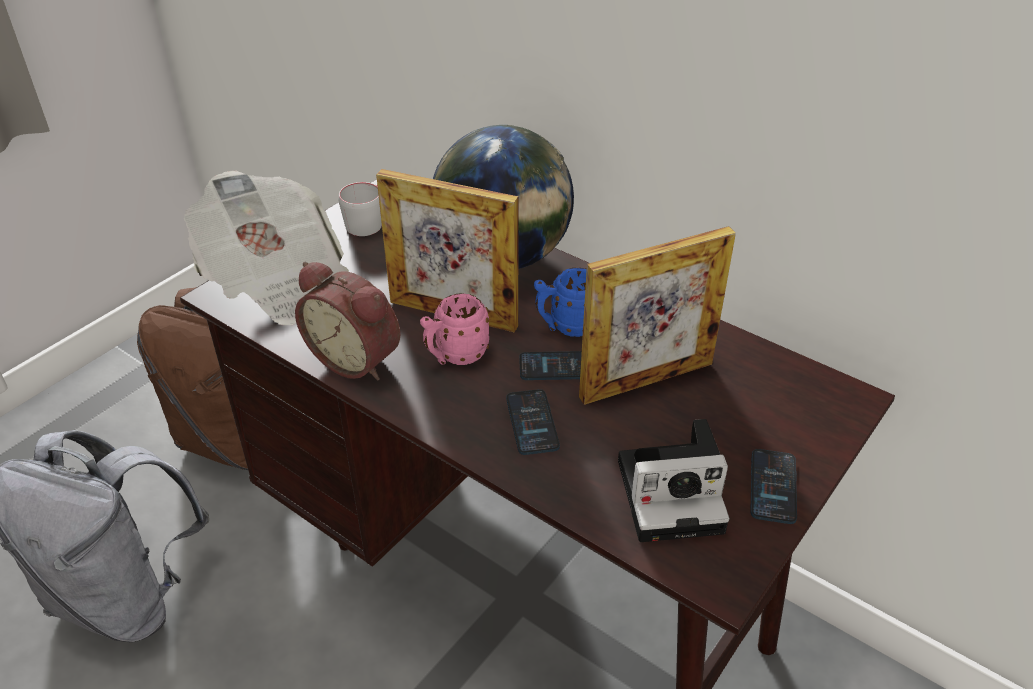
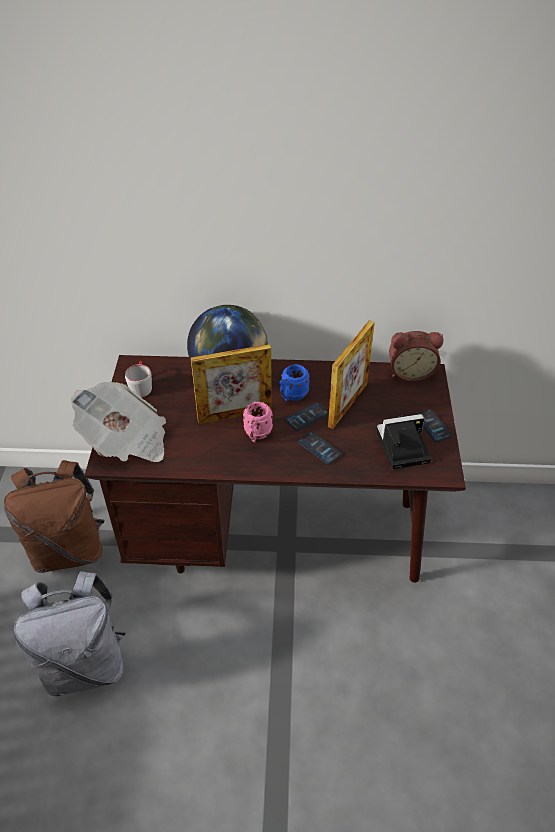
camera: 35 degrees left, 5 degrees up
(357, 358) = (212, 459): alarm clock -> alarm clock (410, 372)
(674, 493) = (400, 448): camera -> camera turned 150 degrees counterclockwise

